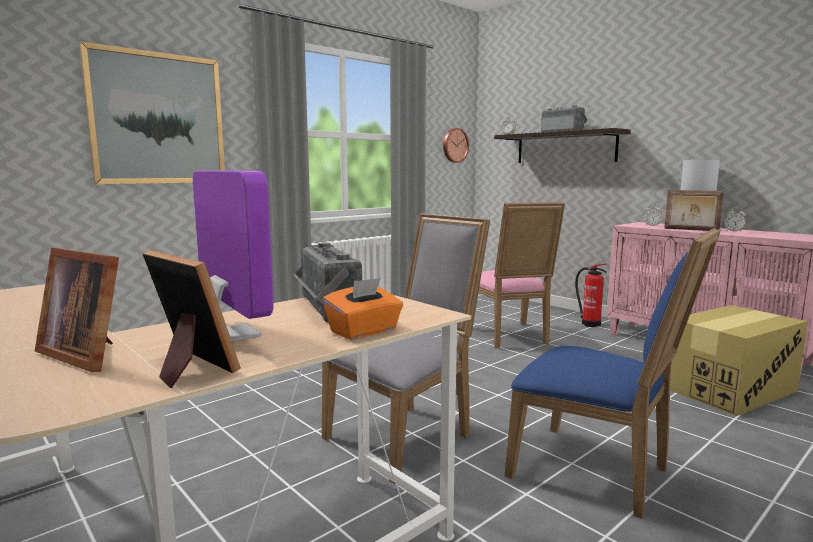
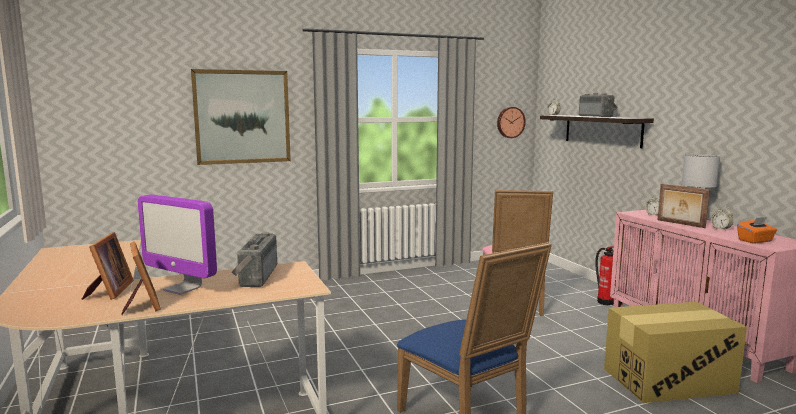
camera: 20 degrees right, 0 degrees up
(88, 354) = (109, 291): picture frame -> picture frame turned 150 degrees counterclockwise
(230, 335) = (182, 289): monitor -> monitor turned 135 degrees clockwise
(364, 331) = (251, 295): orange tissue box -> orange tissue box (755, 241)
(405, 436) = (355, 371): grey chair -> none

